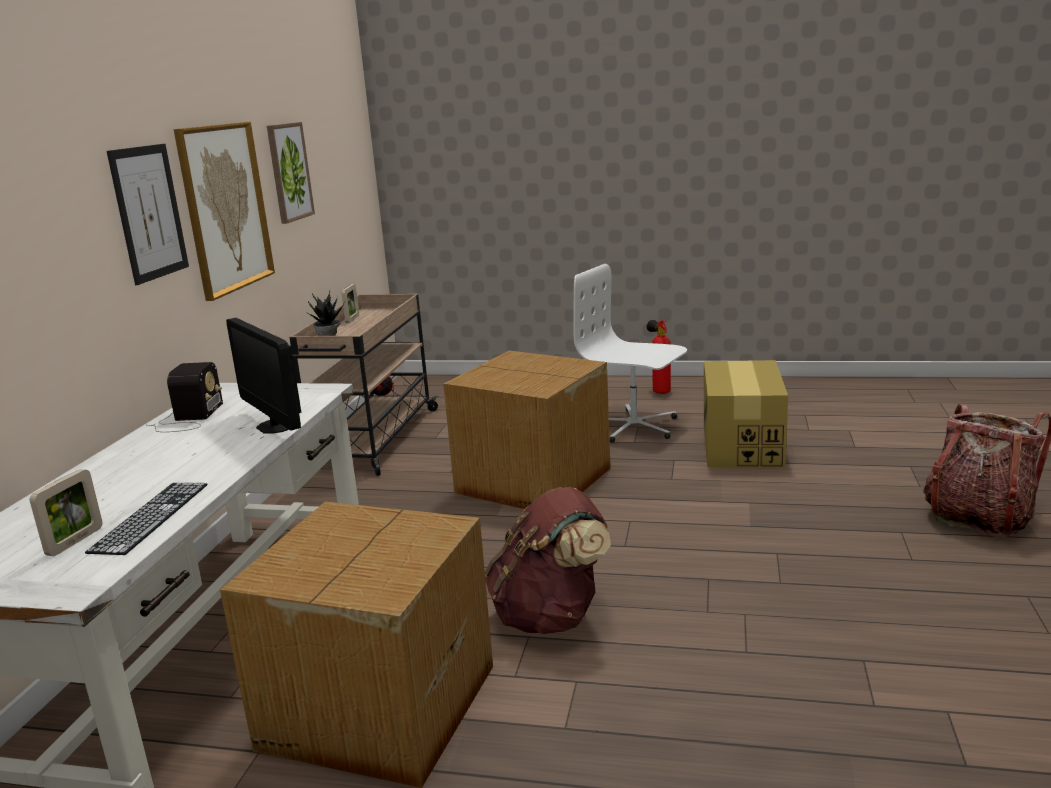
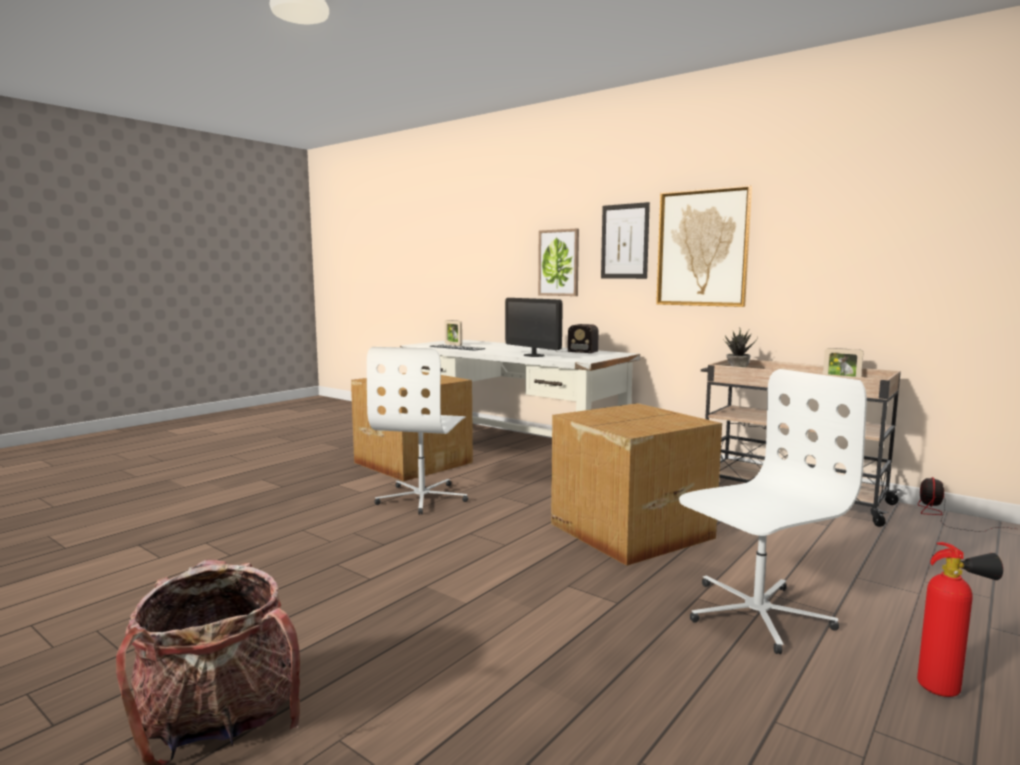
camera: 115 degrees right, 10 degrees down
(275, 426) = (534, 355): monitor -> monitor turned 120 degrees counterclockwise
(289, 172) = (817, 228): picture -> picture (559, 263)
(551, 616) = (423, 498): brown backpack -> white office chair
(742, 445) = (625, 664): cardboard box -> none

